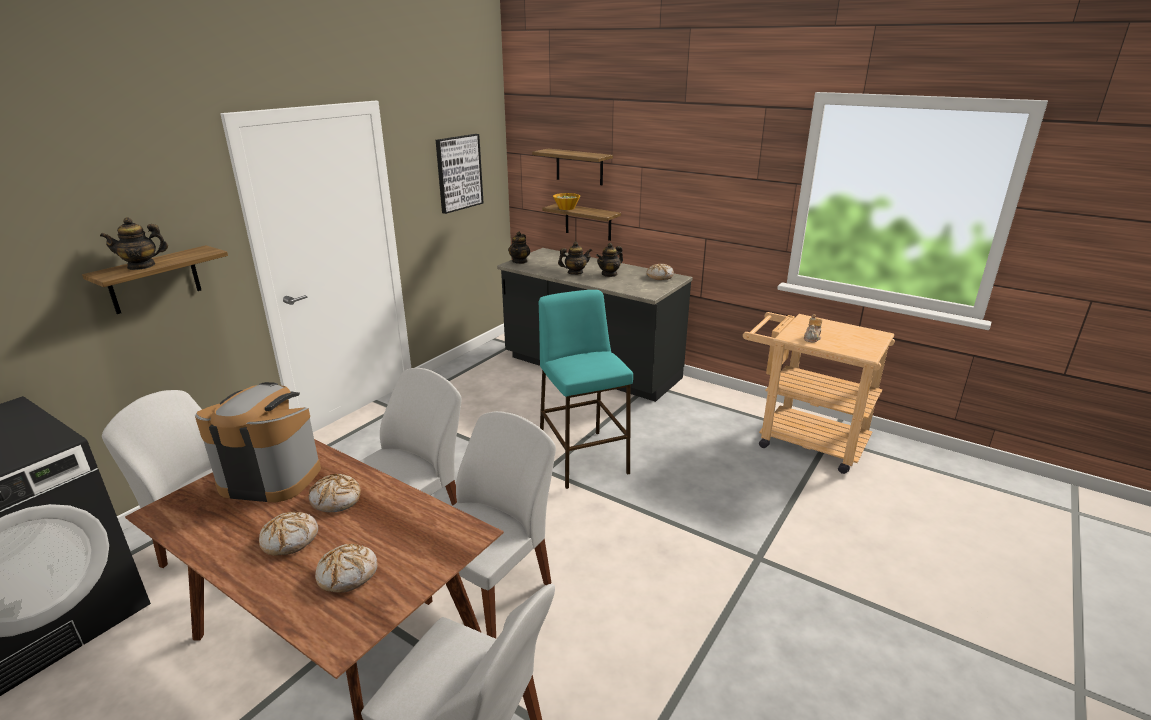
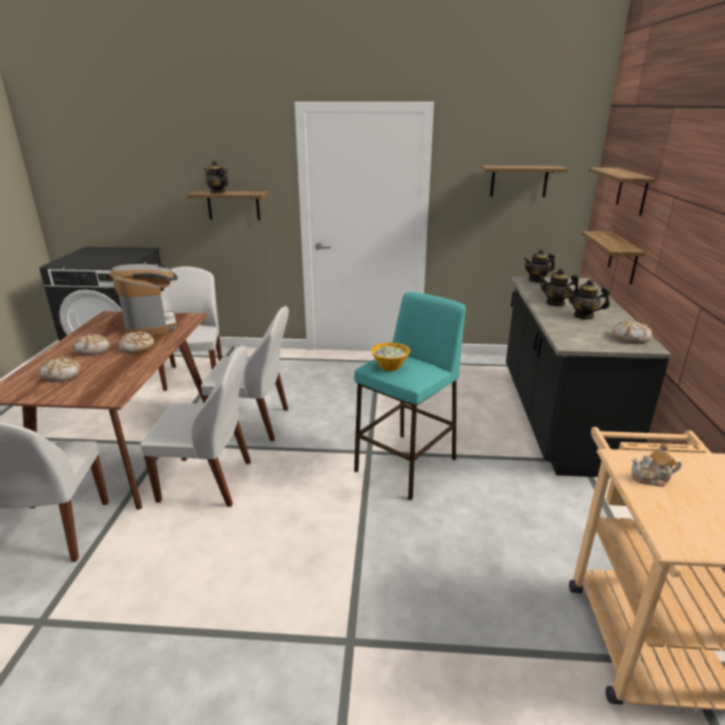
camera: 60 degrees right, 0 degrees up
(459, 173) = (519, 181): picture -> shelf
(566, 208) = (601, 236): bowl -> bowl (390, 366)
(575, 273) = (555, 303): teapot -> teapot turned 150 degrees clockwise

